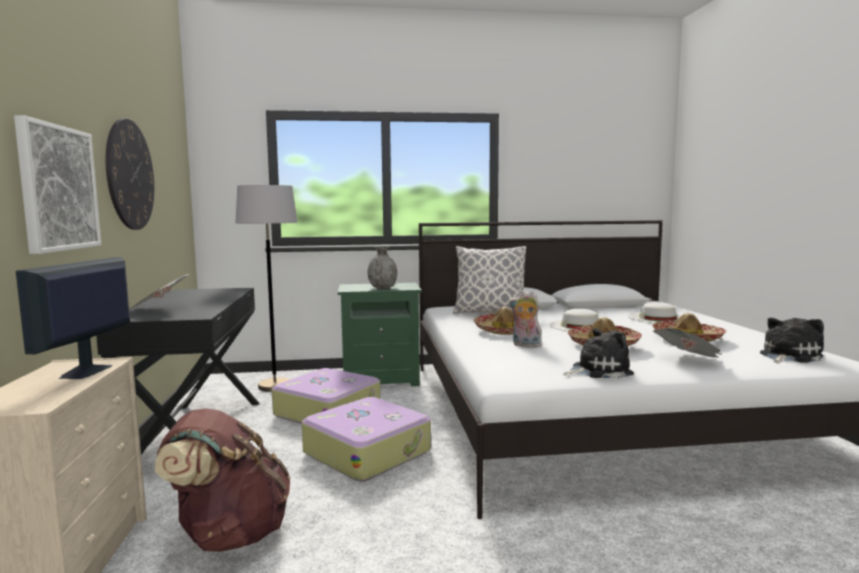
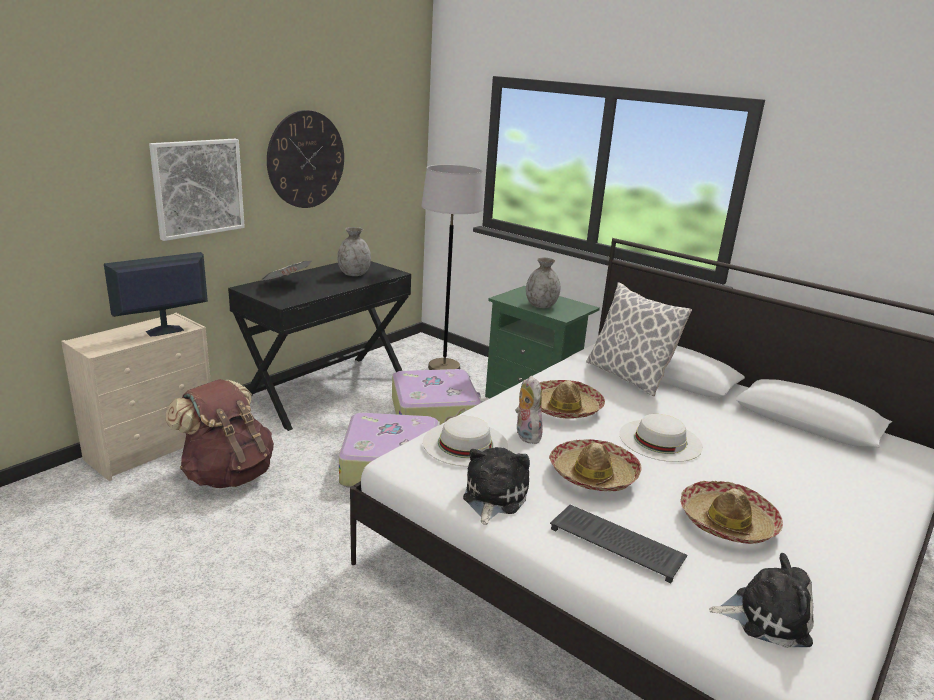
camera: 45 degrees right, 15 degrees up
(205, 295) = (354, 274): none -> grey vase
(598, 371) = (493, 497): plush toy -> plush toy turned 105 degrees counterclockwise
(657, 318) = (807, 478): white hat -> white hat (465, 443)
(688, 360) = (618, 543): newspaper -> keyboard

